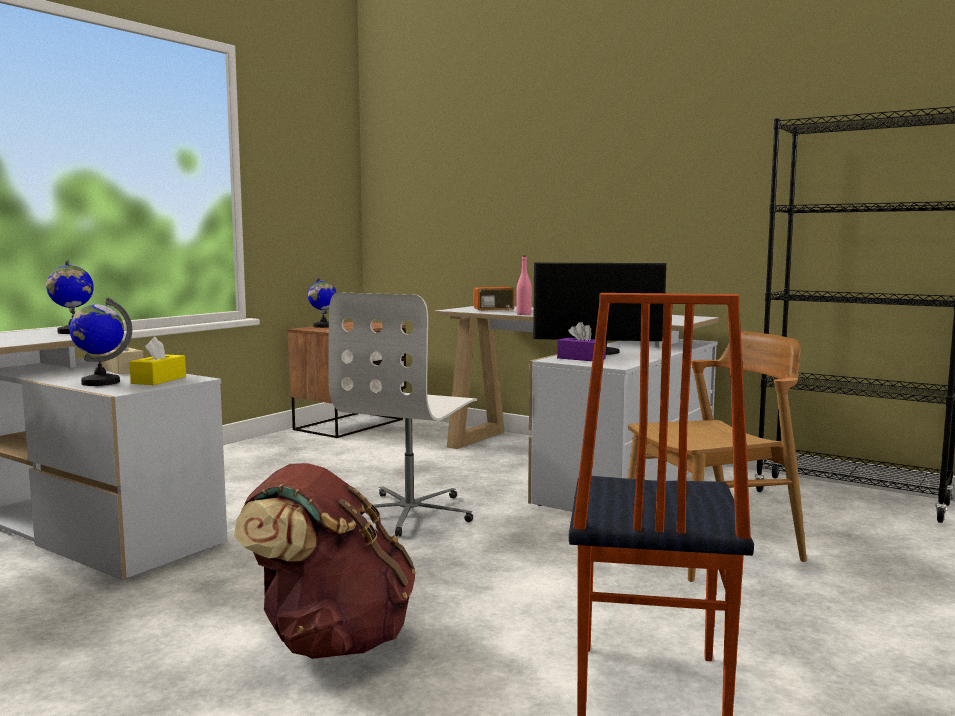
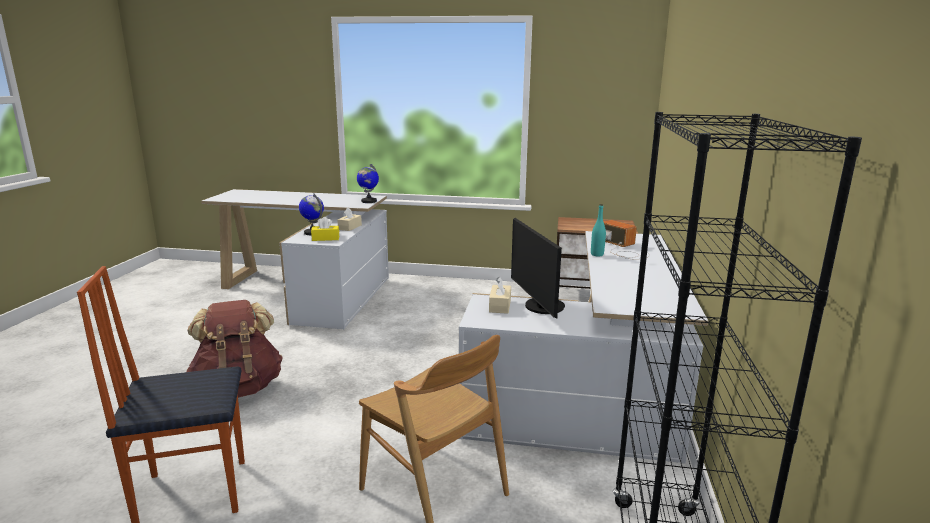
camera: 65 degrees right, 10 degrees up
(323, 326) = (584, 220): globe -> none
(411, 513) = (425, 361): white office chair -> none
(523, 314) = (597, 254): pink bottle -> turquoise bottle
(581, 358) = (500, 306): purple tissue box -> beige tissue box

